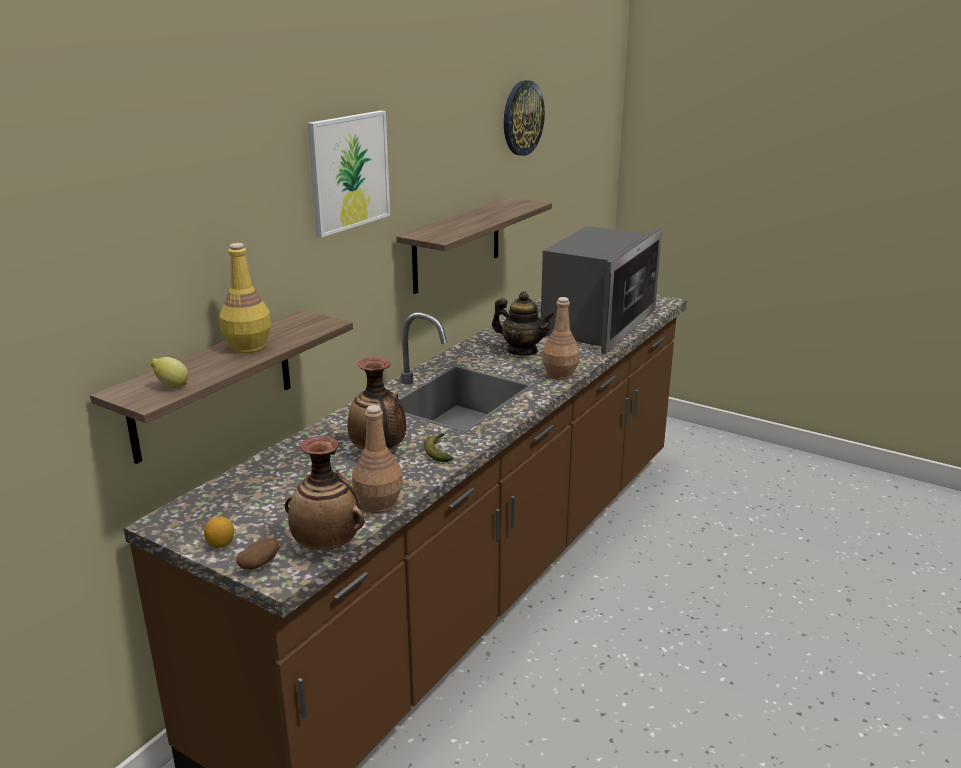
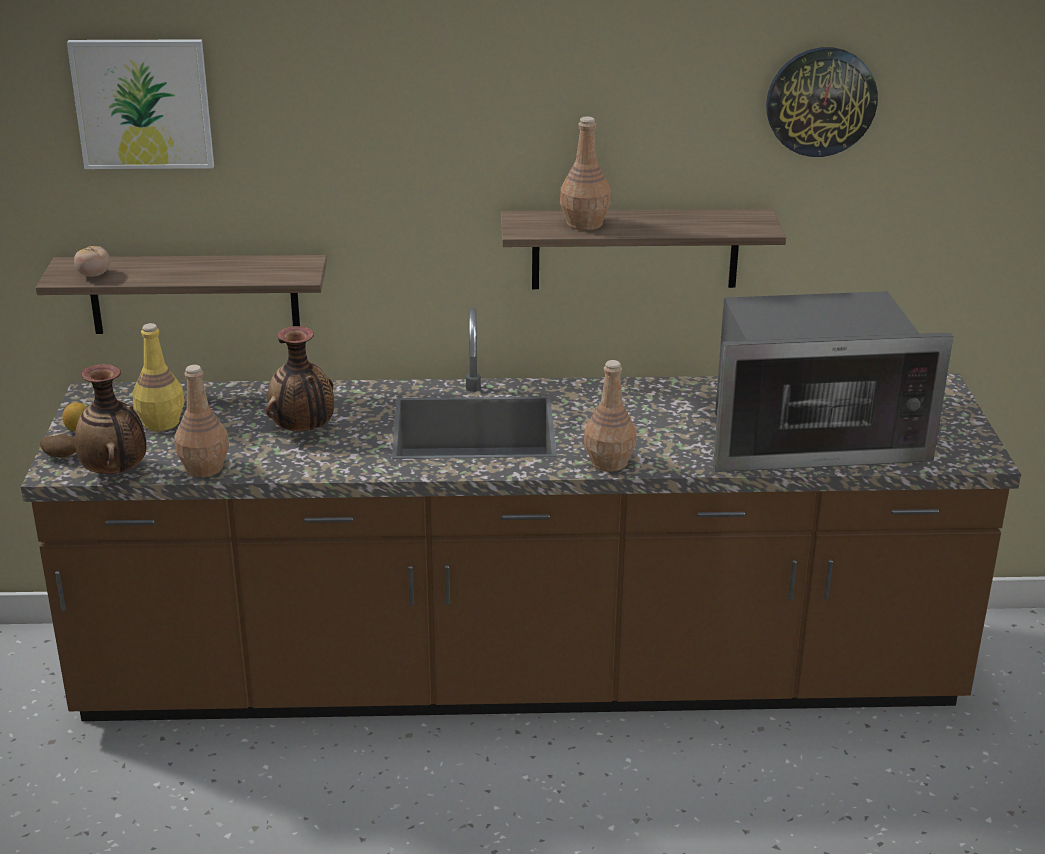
camera: 55 degrees right, 5 degrees up
(171, 386) = (94, 275): lemon -> tomato
(247, 347) = (205, 268): yellow bottle -> yellow bottle (161, 422)
(349, 172) = (416, 120): picture -> picture (143, 104)
(439, 451) = (334, 460): banana -> none
(458, 226) = (584, 224): none -> brown bottle
(522, 351) = (646, 419): teapot -> none

